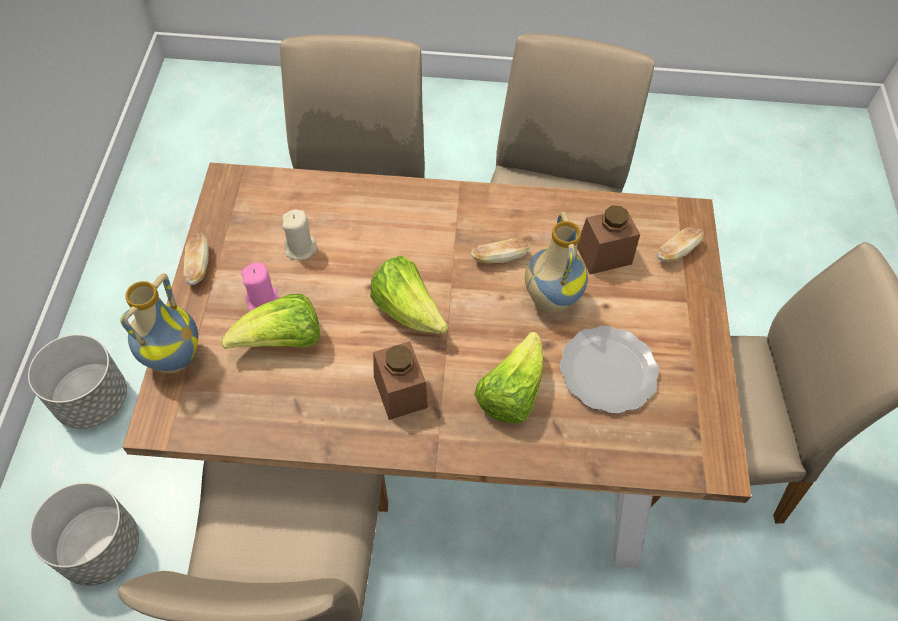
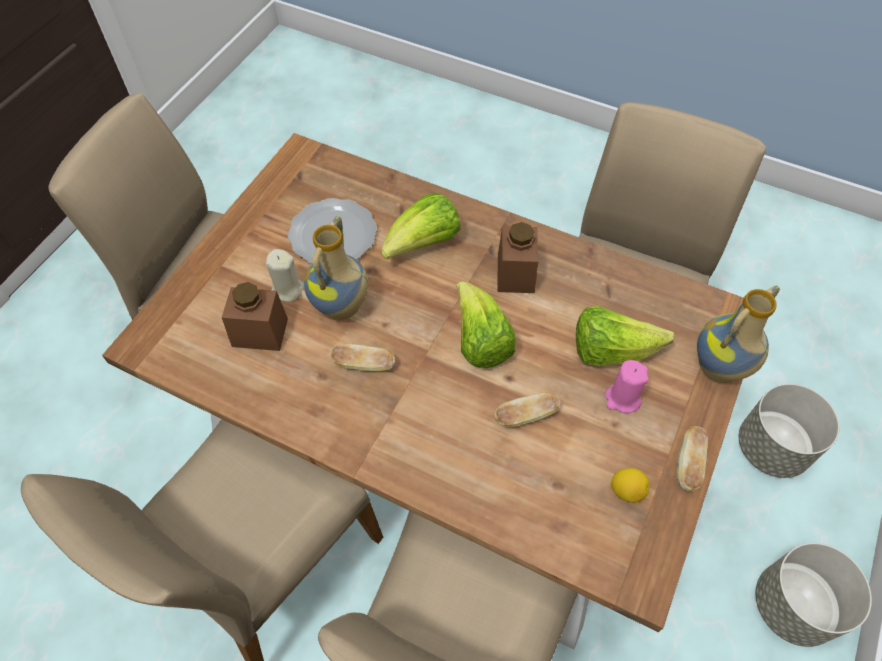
camera: 155 degrees left, 0 degrees up
(247, 232) = (627, 491): none -> lemon
(301, 248) = (569, 448): beige candle -> beige candle (287, 290)
(676, 251) = (189, 312): bread -> bread (525, 416)

